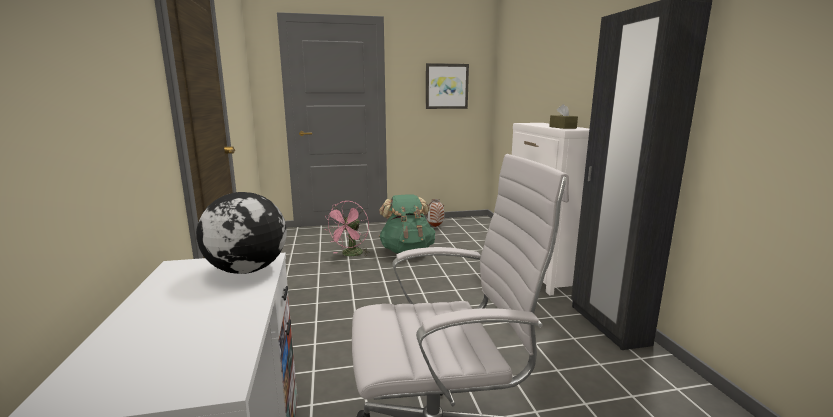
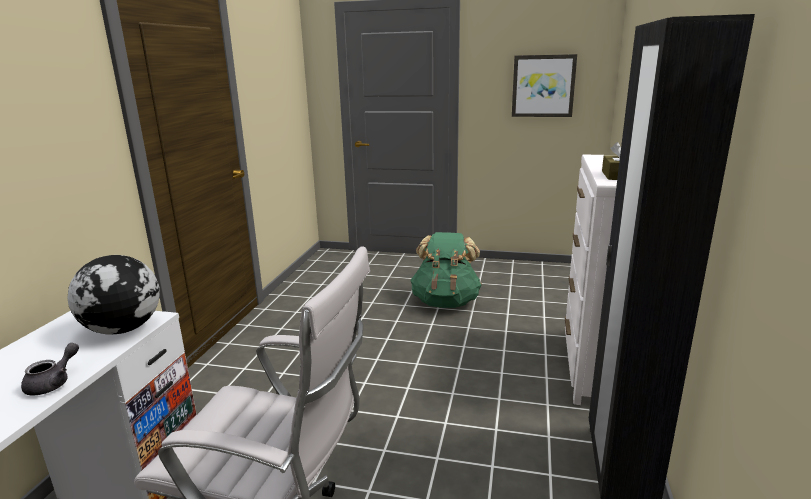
camera: 25 degrees right, 5 degrees up
(237, 317) = (54, 383): none -> grey teapot
(350, 255) = (379, 296): pink fan -> none
(435, 226) = (508, 272): vase -> none

